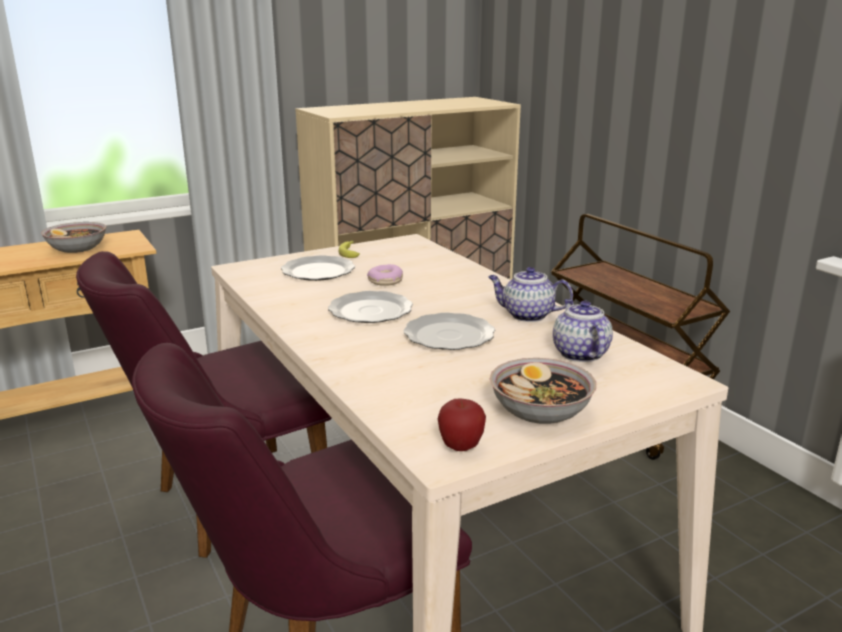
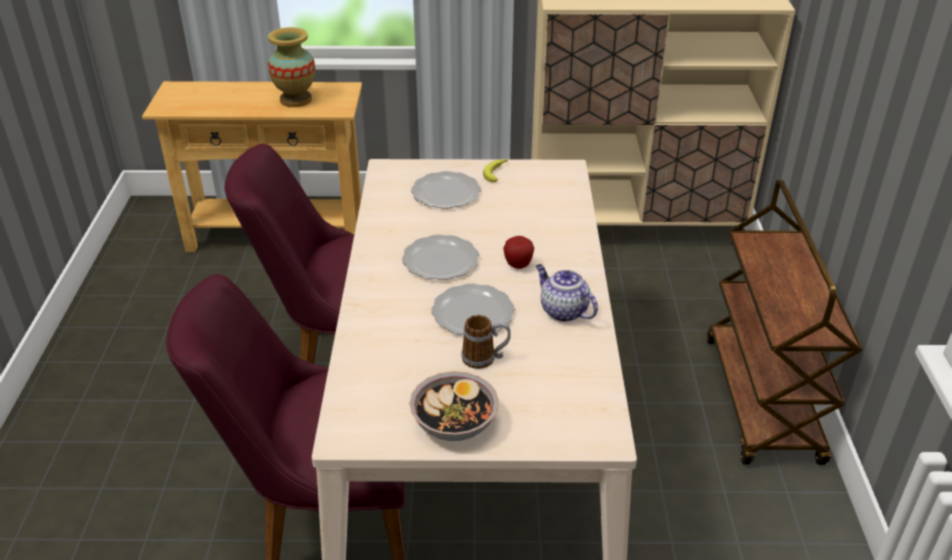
camera: 30 degrees right, 15 degrees up
(77, 249) = (296, 100): bowl -> vase
(385, 281) = (488, 224): donut -> none
(461, 447) = (364, 433): apple -> apple (518, 266)
(504, 361) = (485, 358): none -> mug
(579, 353) = (554, 373): teapot -> none

